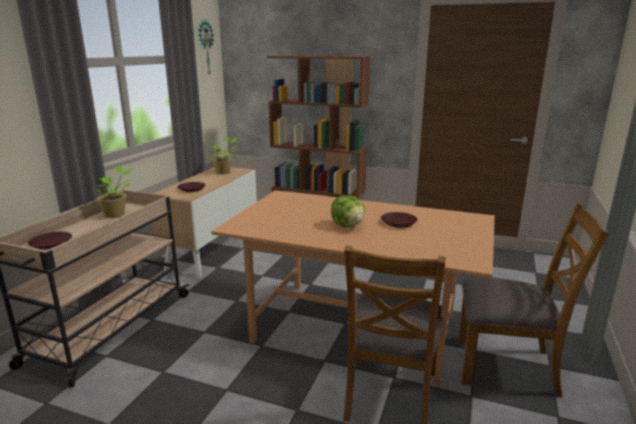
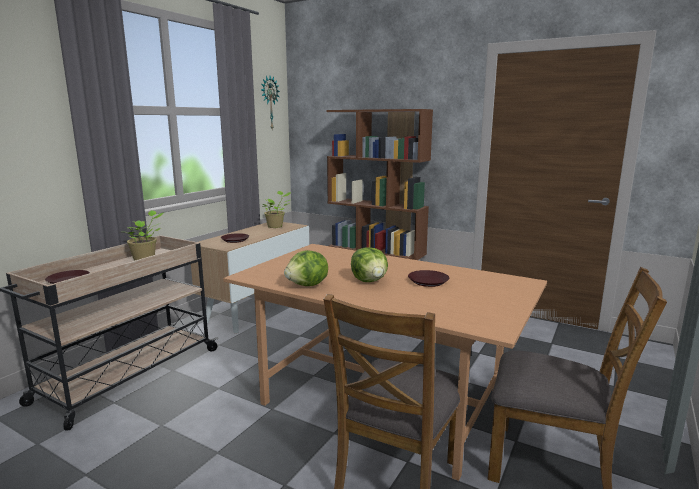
camera: 10 degrees right, 5 degrees down
(295, 233) = (308, 285): none -> lettuce

